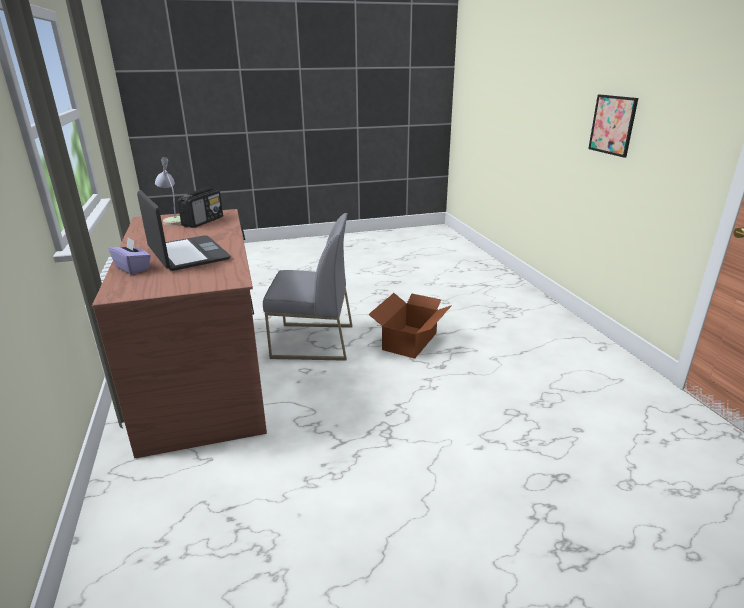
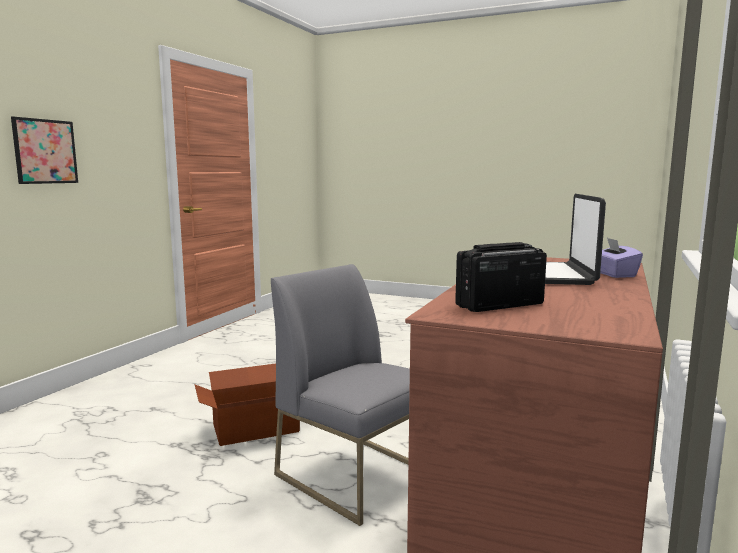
camera: 140 degrees left, 15 degrees down
(174, 220) = (555, 317): table lamp -> none

